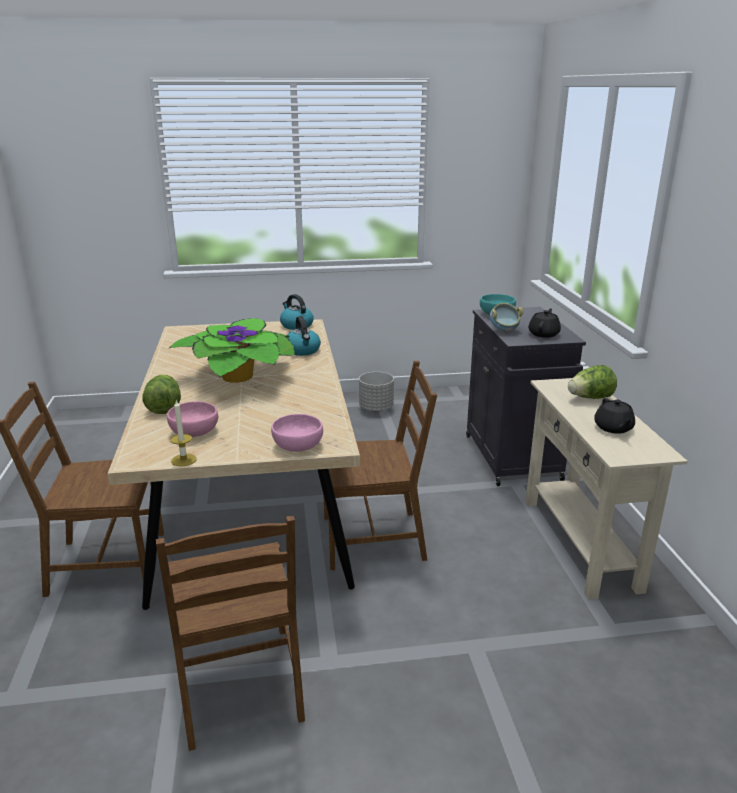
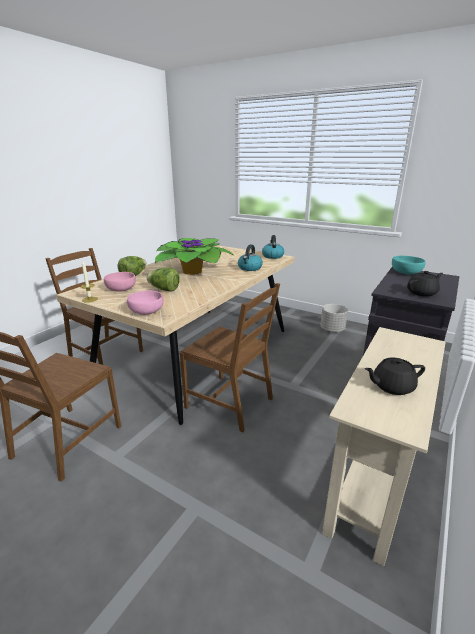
camera: 40 degrees right, 0 degrees up
(503, 331) = (389, 283): bowl -> none
(590, 398) = (412, 356): lettuce -> lettuce (164, 289)
(613, 428) = (391, 386): black teapot -> black teapot turned 45 degrees clockwise

